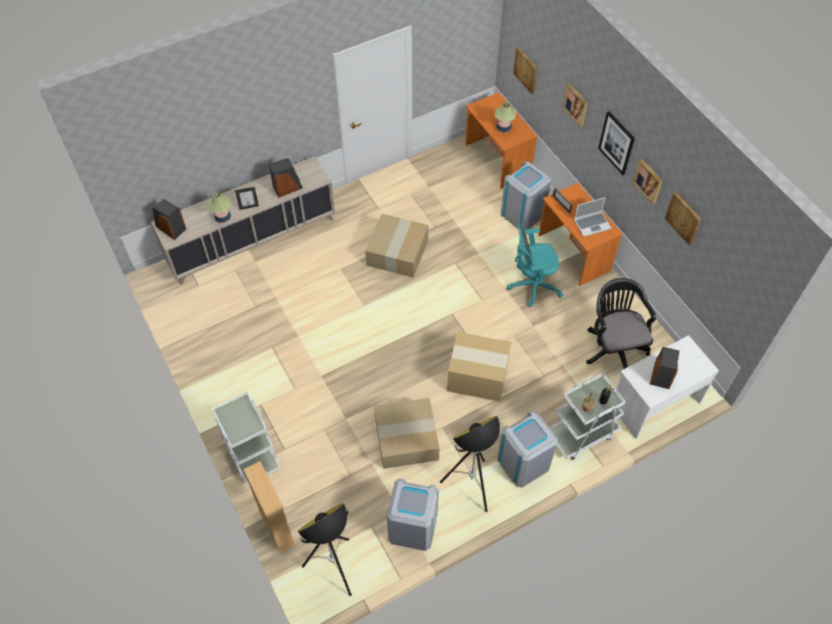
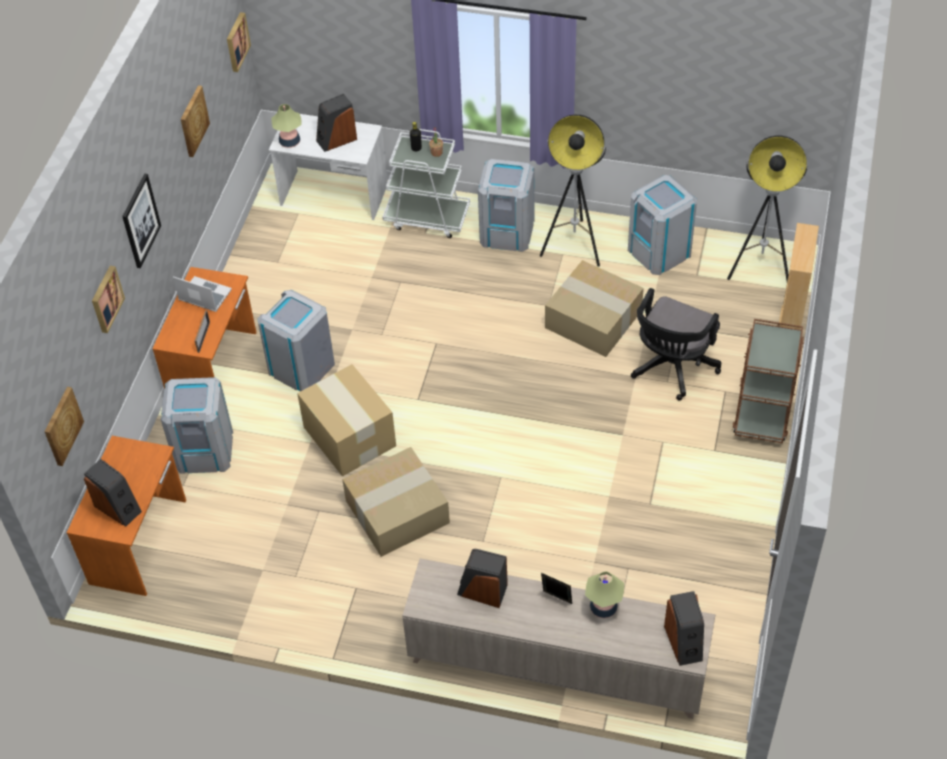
camera: 135 degrees left, 5 degrees down
(251, 452) = (762, 411): white cart -> brown cart
(476, 376) = (464, 325): cardboard box -> cardboard box (349, 437)
(491, 113) = (118, 507): none -> speaker
(503, 128) = (133, 475): table lamp -> table lamp (289, 142)
(532, 286) = (301, 367): turquoise office chair -> grey trash can
(613, 347) = (304, 259): black office chair -> black office chair (671, 368)
(648, 180) = (168, 172): picture -> picture (236, 41)

